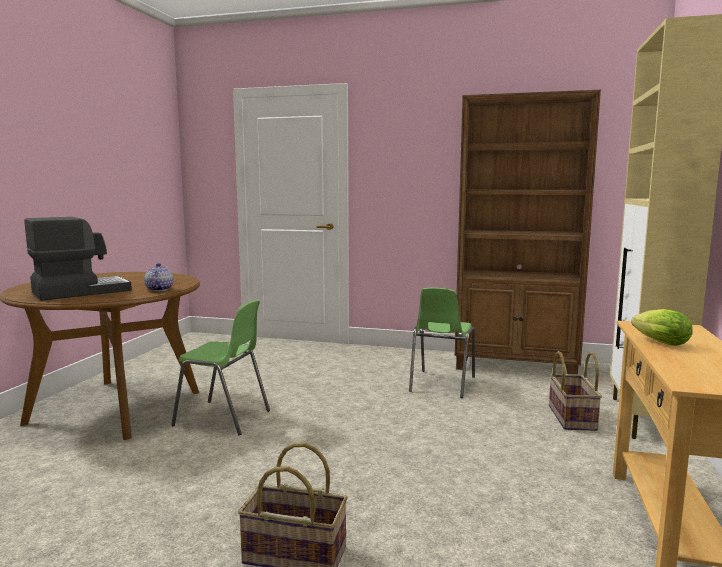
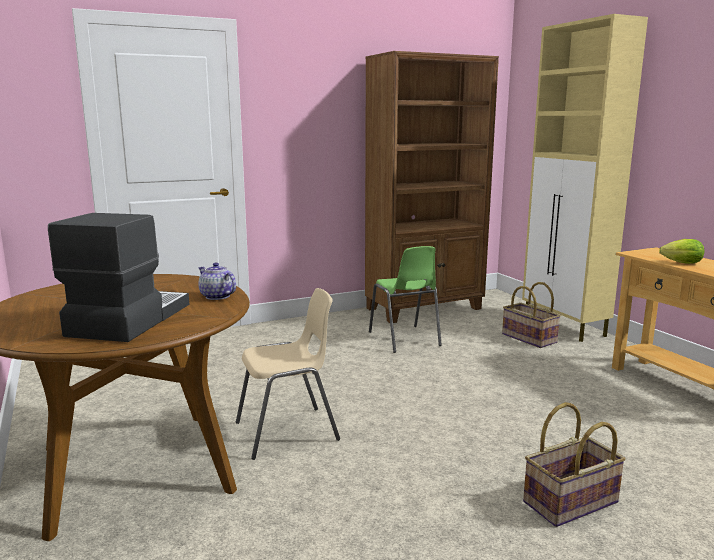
camera: 40 degrees left, 5 degrees up
(223, 418) = (288, 432): green chair -> beige chair

